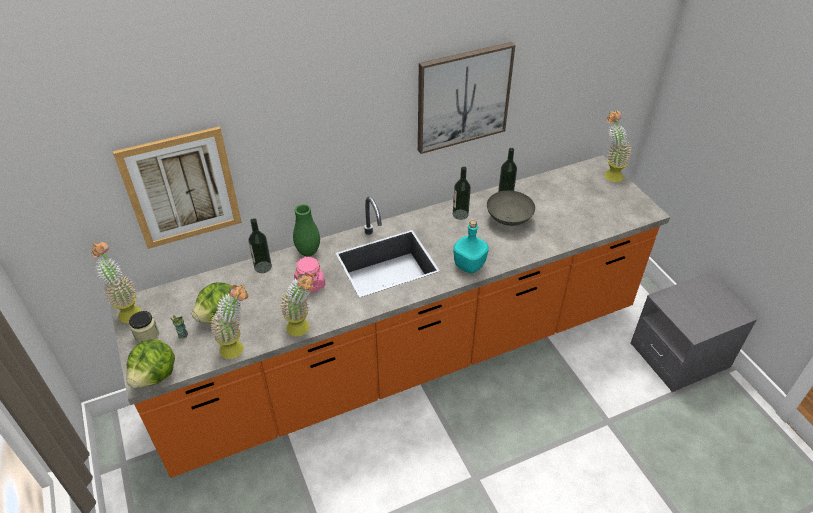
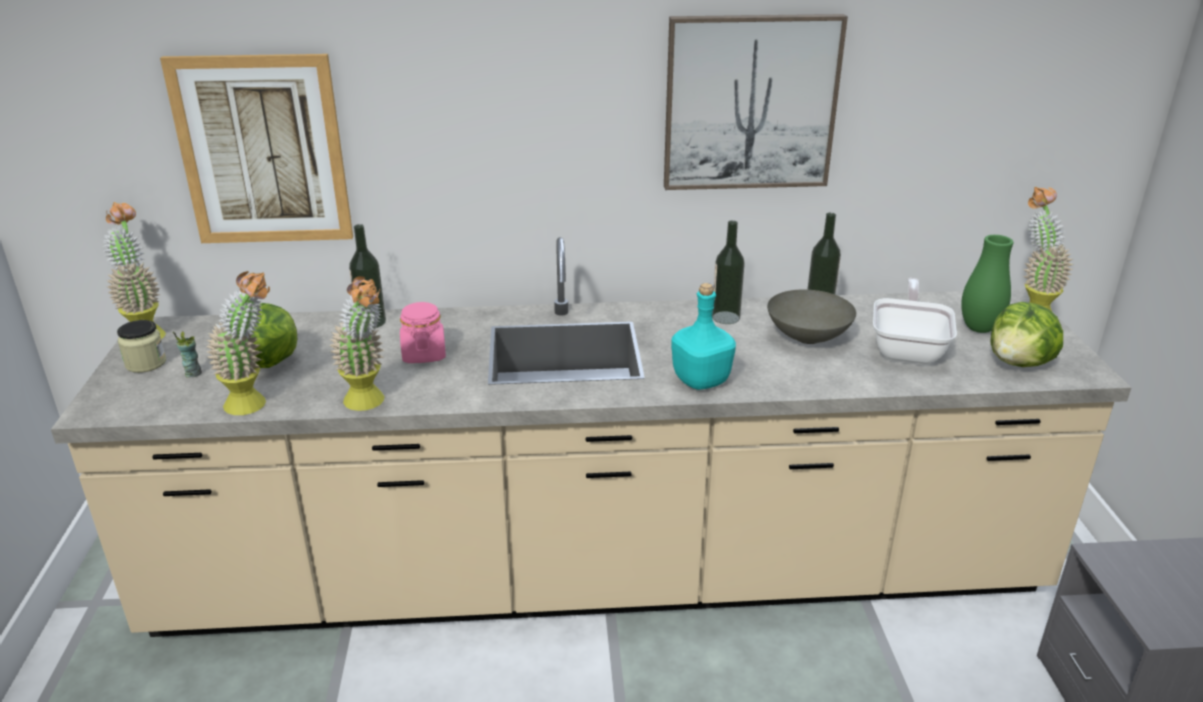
camera: 20 degrees right, 15 degrees down
(155, 376) = (113, 411): lettuce -> lettuce (1019, 363)
(308, 252) = (451, 318): green vase -> green vase (979, 328)
(406, 359) = (601, 574): orange counter -> beige counter
(561, 215) = (908, 348): none -> frying pan

